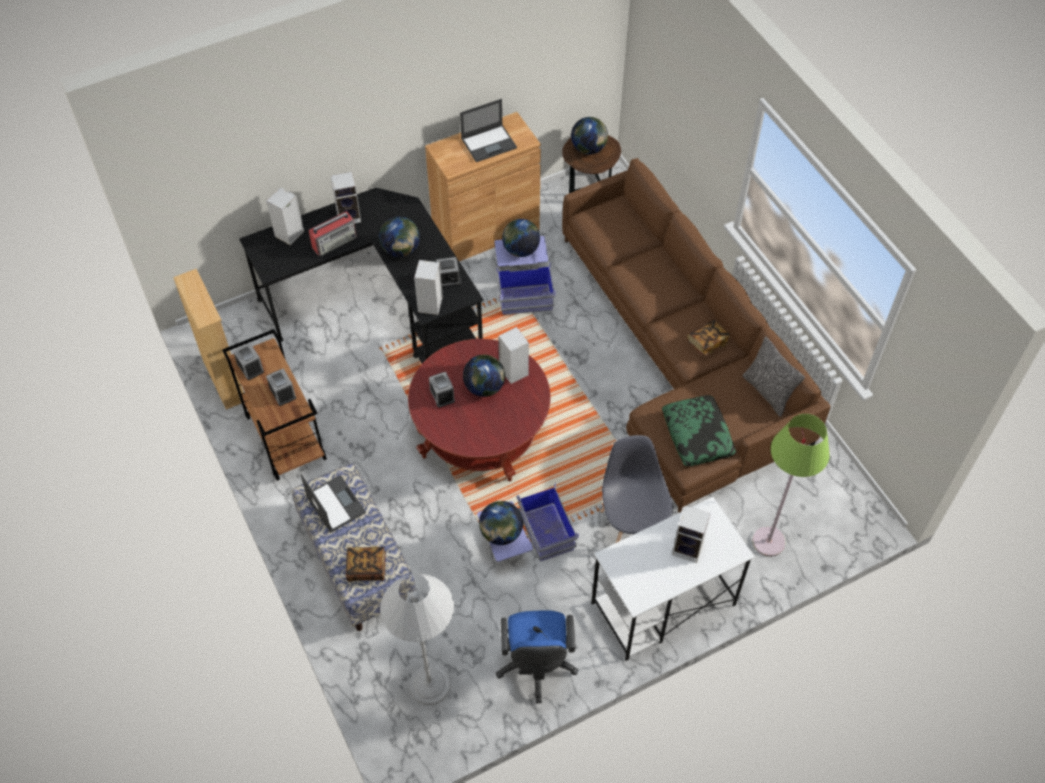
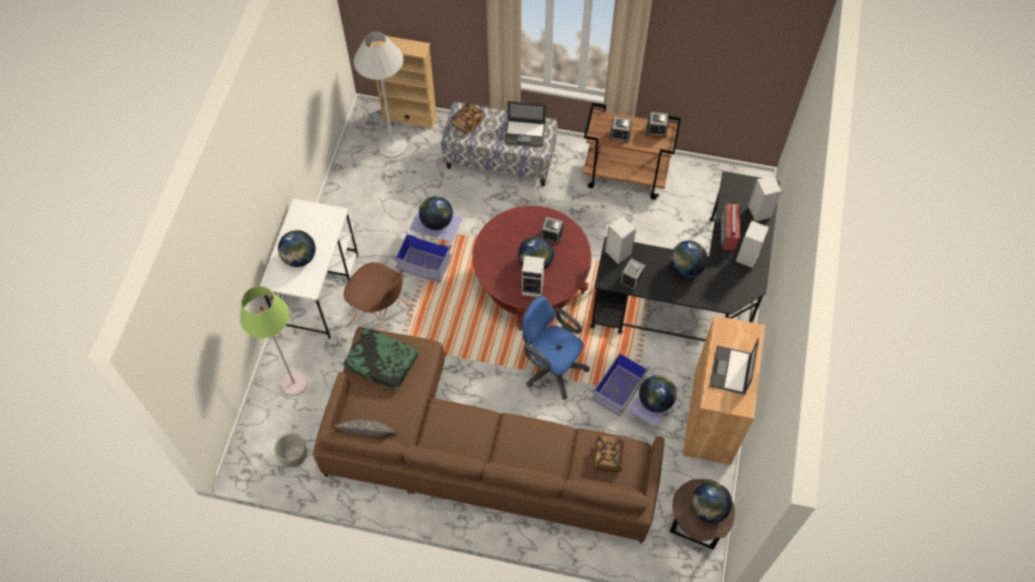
camera: 130 degrees right, 5 degrees up
(224, 380) = (702, 171): beige bookcase -> beige bookcase (409, 116)
(536, 667) = (351, 200): blue office chair -> blue office chair (551, 367)
(631, 528) = (381, 314): grey chair -> brown chair
(689, 548) = (299, 258): speaker -> globe
(707, 343) = (443, 431): book -> book (608, 457)
(825, 483) = (294, 457): none -> grey planter

